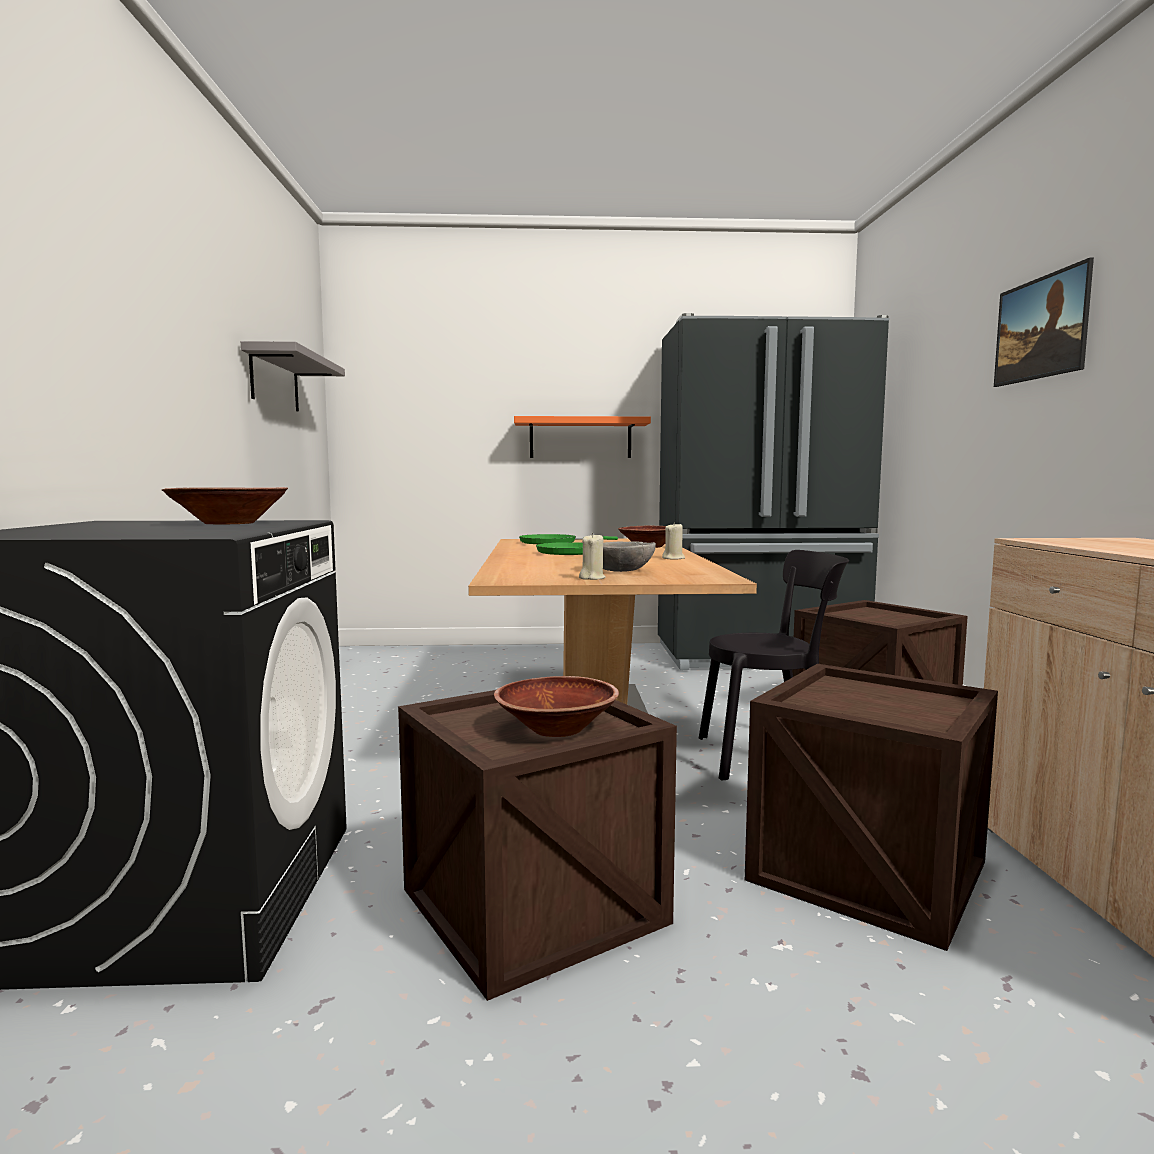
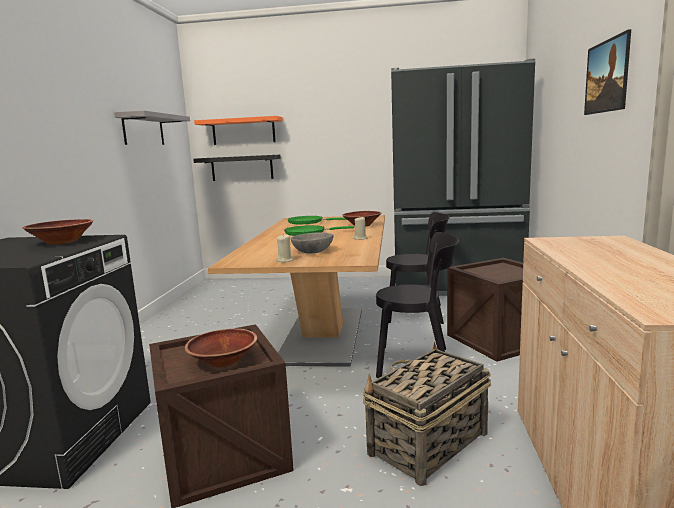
camera: 10 degrees right, 5 degrees up
(415, 462) = (242, 168): none -> black shelf
(580, 438) = (342, 148): orange shelf -> orange shelf (243, 131)
(726, 691) = (418, 313): none -> black chair
(867, 871) = (427, 444): crate -> basket

